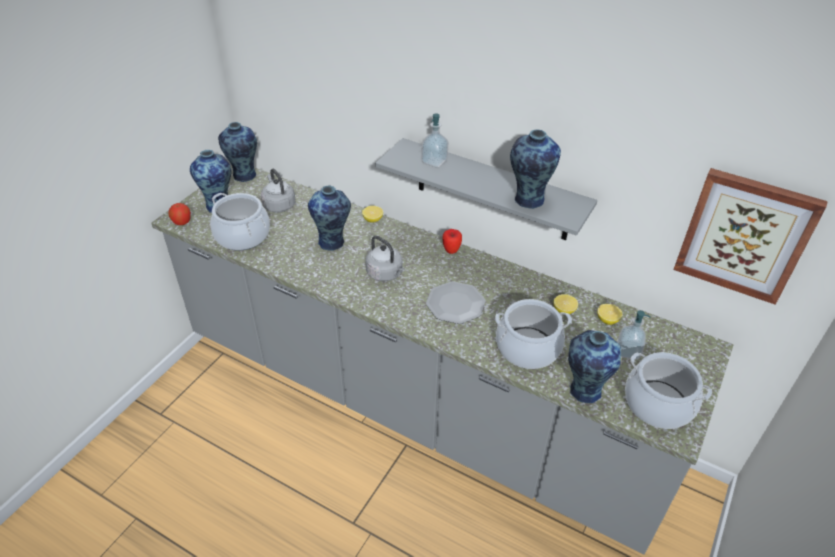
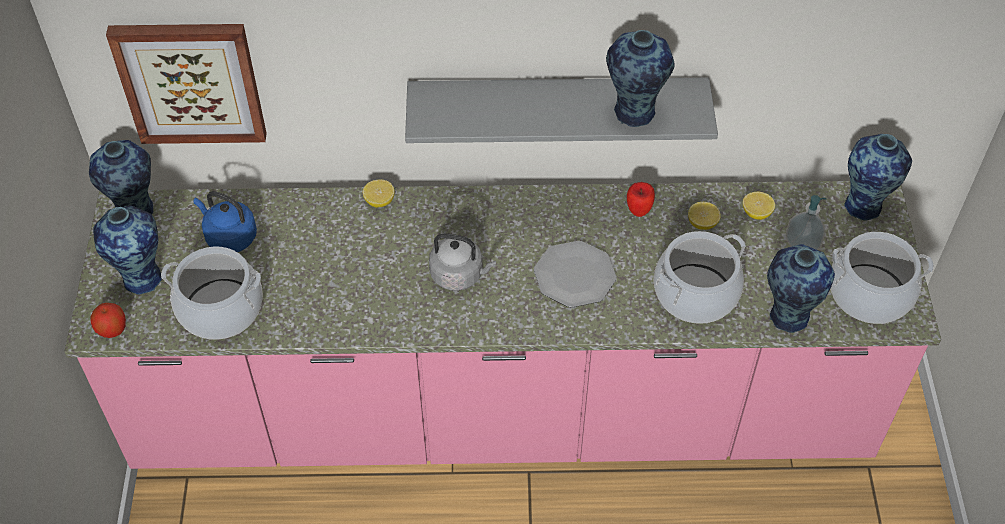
camera: 30 degrees left, 10 degrees up
(278, 205) = (229, 236): grey kettle -> blue kettle
(332, 242) = (354, 261): vase -> vase (865, 205)
(415, 403) = (502, 412): grey counter -> pink counter
(434, 161) = (479, 103): soap dispenser -> none
(451, 250) = (515, 201): apple -> apple (638, 211)
(745, 235) = (896, 63): picture -> picture (191, 81)

